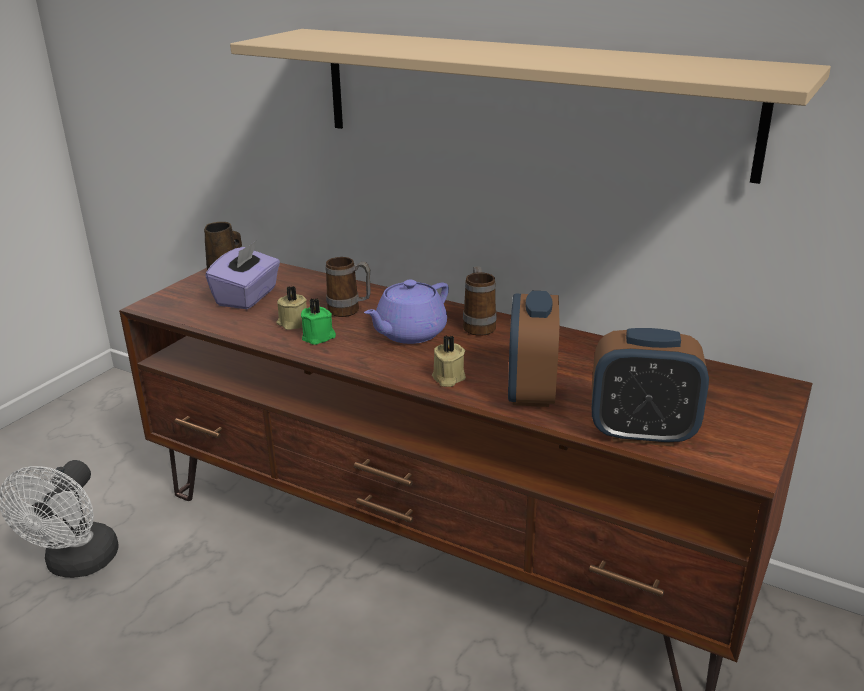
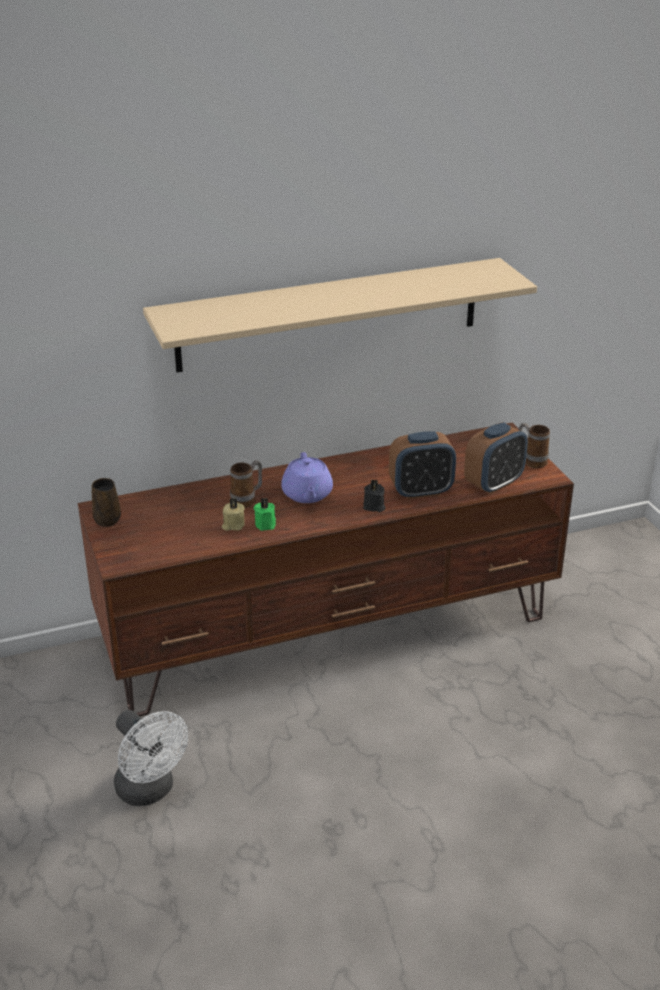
camera: 50 degrees left, 5 degrees up
(247, 297) = (166, 525): purple tissue box -> none
(447, 378) = (374, 506): beige candle -> black candle
(479, 325) = (330, 470): mug -> mug (531, 461)
(531, 391) = (421, 491): alarm clock -> alarm clock turned 60 degrees counterclockwise

